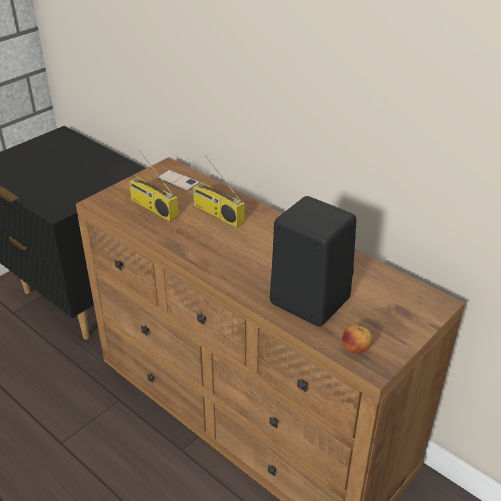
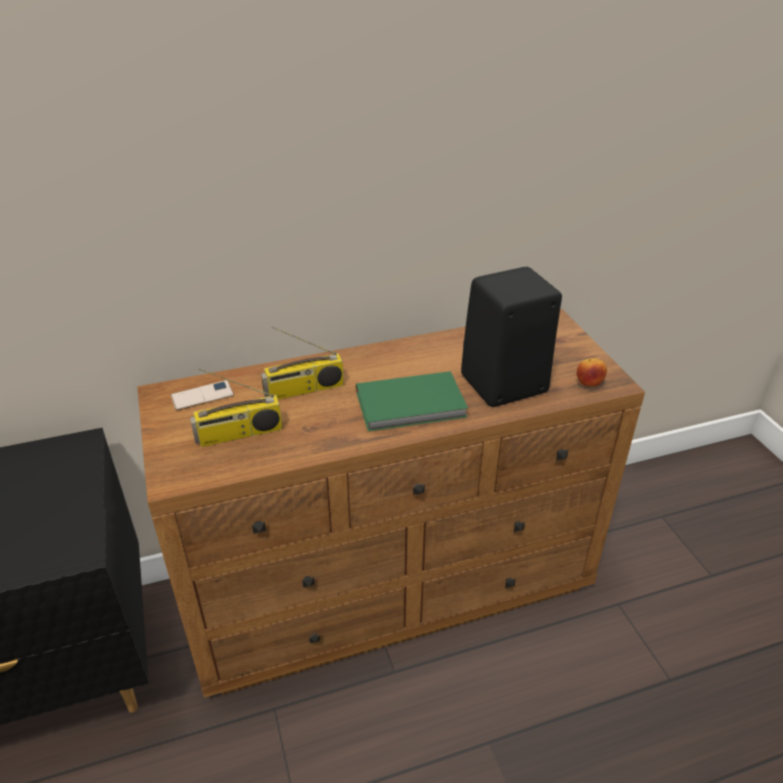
camera: 60 degrees left, 0 degrees up
(241, 264) = (412, 405): none -> green book

